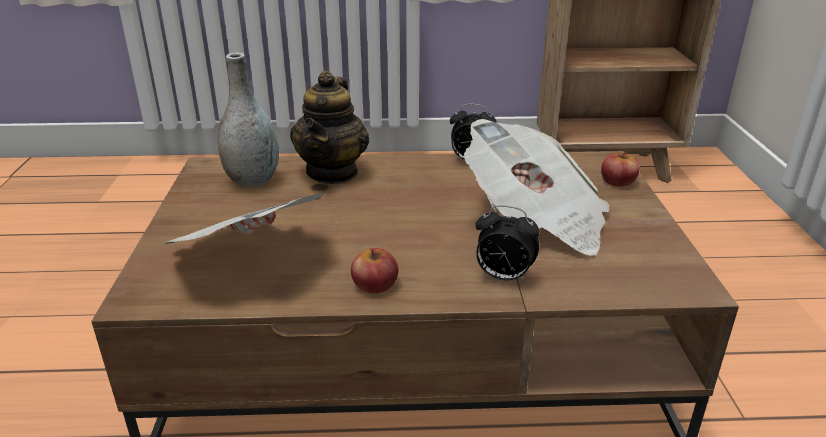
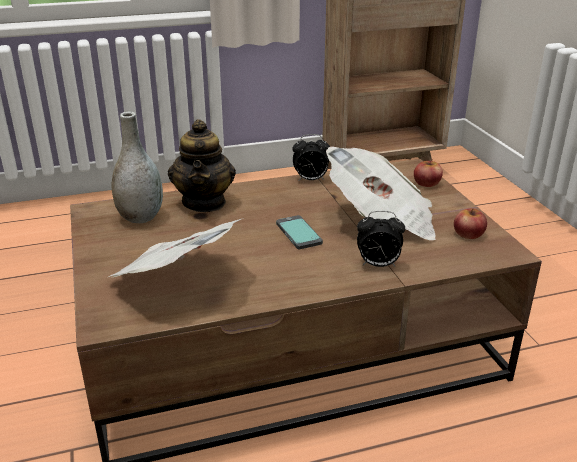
camera: 15 degrees left, 0 degrees up
(375, 284) = (287, 284): apple -> apple (468, 233)
(422, 223) = (298, 233): none -> phone

